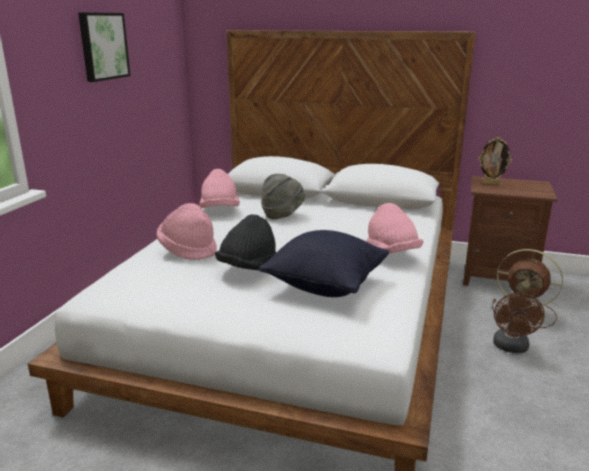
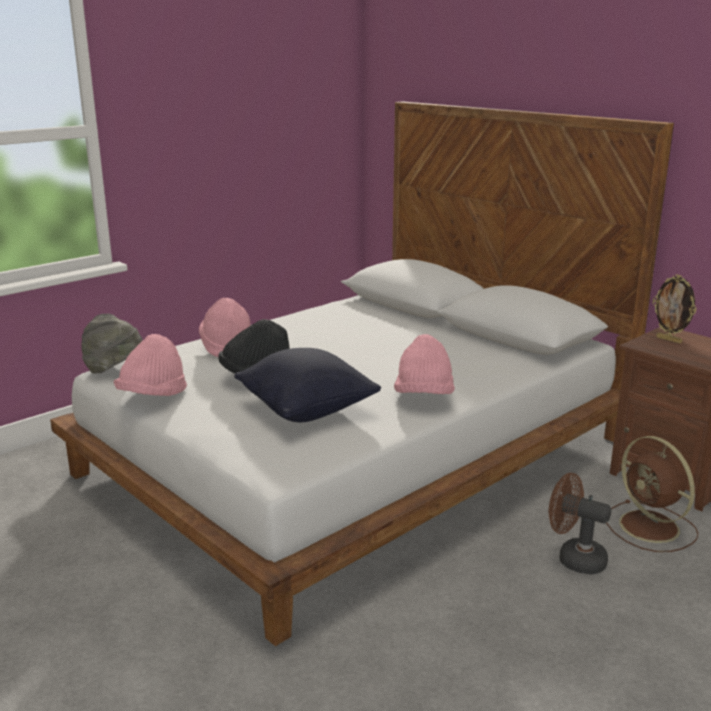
camera: 30 degrees right, 0 degrees up
(102, 46) = (227, 121): picture -> none
(219, 211) = (318, 314): pink hat -> pink hat (153, 396)
(282, 215) = (373, 331): grey hat -> grey hat (114, 369)
(511, 348) = (574, 558): brown fan -> brown fan turned 75 degrees clockwise

